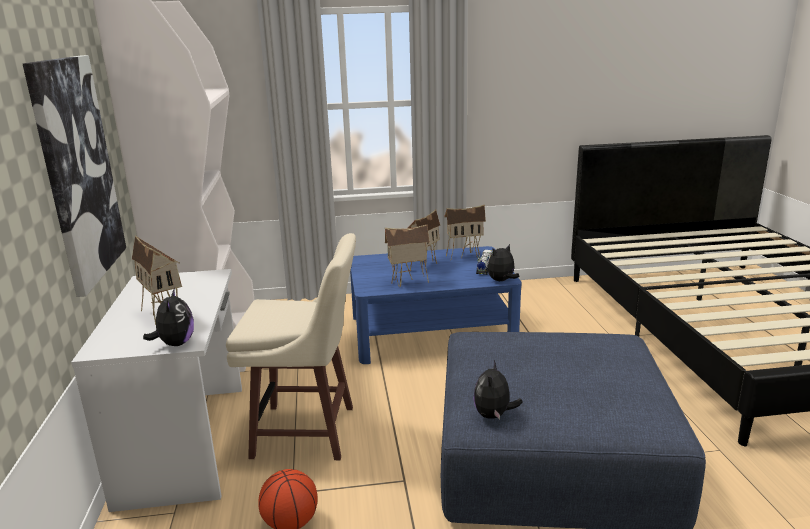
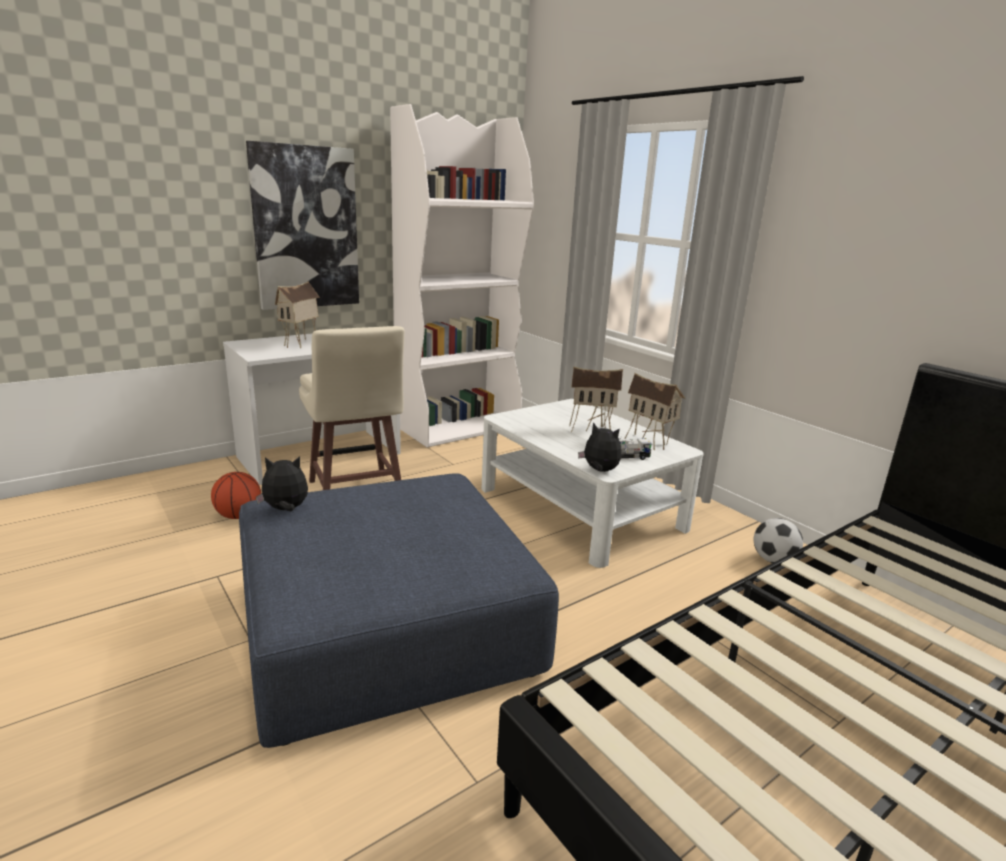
camera: 60 degrees right, 0 degrees up
(175, 344) = (254, 354): plush toy -> none
(408, 282) = (539, 430): toy house -> none
(431, 332) = (580, 508): blue coffee table -> white coffee table
(540, 294) = (773, 560): none -> football

